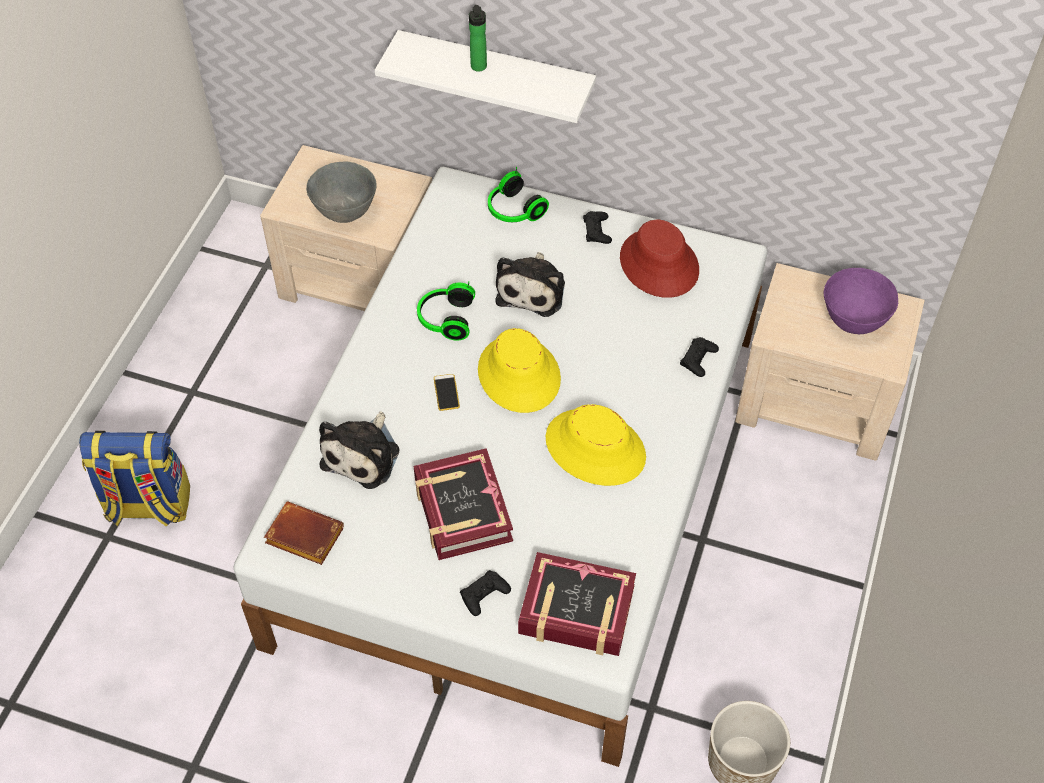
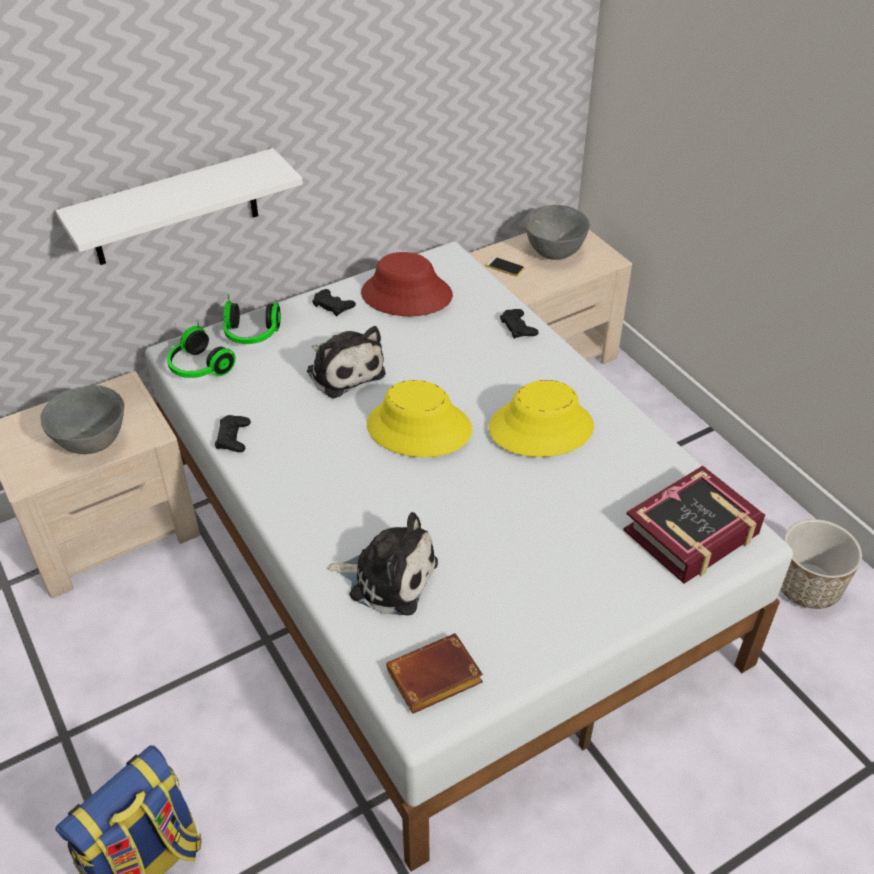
camera: 50 degrees left, 10 degrees down
(363, 454) = (388, 577): plush toy -> plush toy turned 45 degrees counterclockwise
(445, 319) = (307, 437): headphones -> headphones (198, 368)
(446, 392) = (385, 482): phone -> phone (504, 267)
(462, 510) = (519, 545): book -> none
(479, 68) = (171, 193): bottle -> none
(484, 594) = (623, 583): black game controller -> black game controller (233, 437)
(853, 321) = (554, 253): purple bowl -> grey bowl

